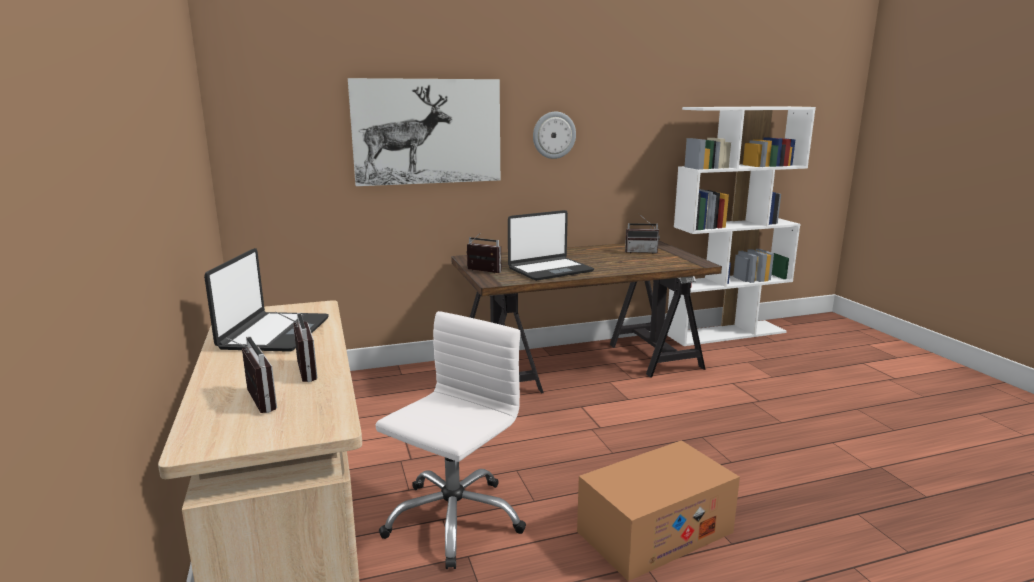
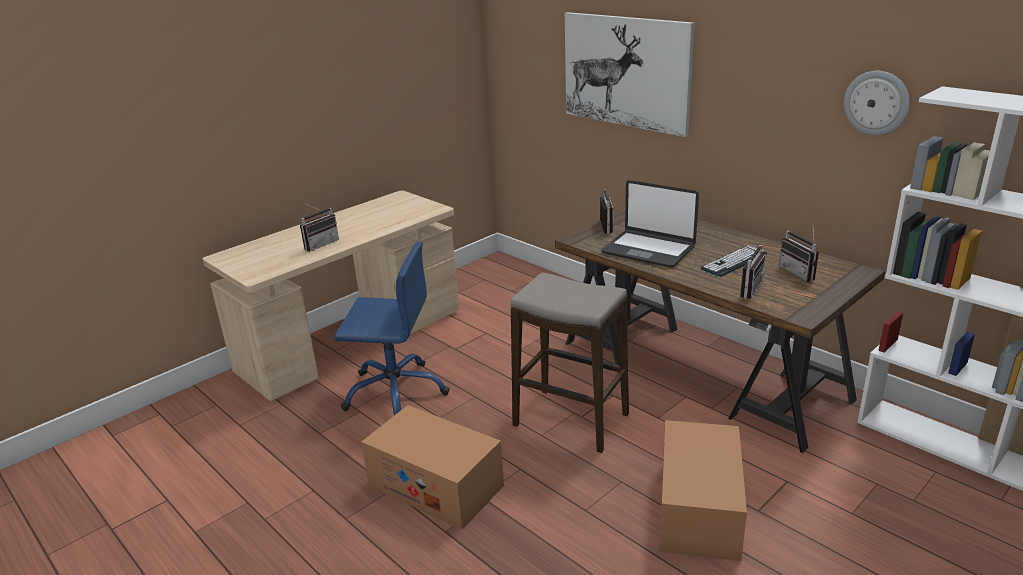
camera: 65 degrees right, 10 degrees up
(253, 402) = (274, 249): radio -> radio (745, 288)
(274, 333) = (374, 217): laptop -> none
(453, 519) = (395, 392): white office chair -> blue office chair
(554, 135) = (752, 96): wall clock -> wall clock (877, 103)
(602, 433) = (571, 421): none -> stool
(603, 258) = (734, 261): none -> keyboard
(749, 418) = (699, 509): none -> cardboard box

